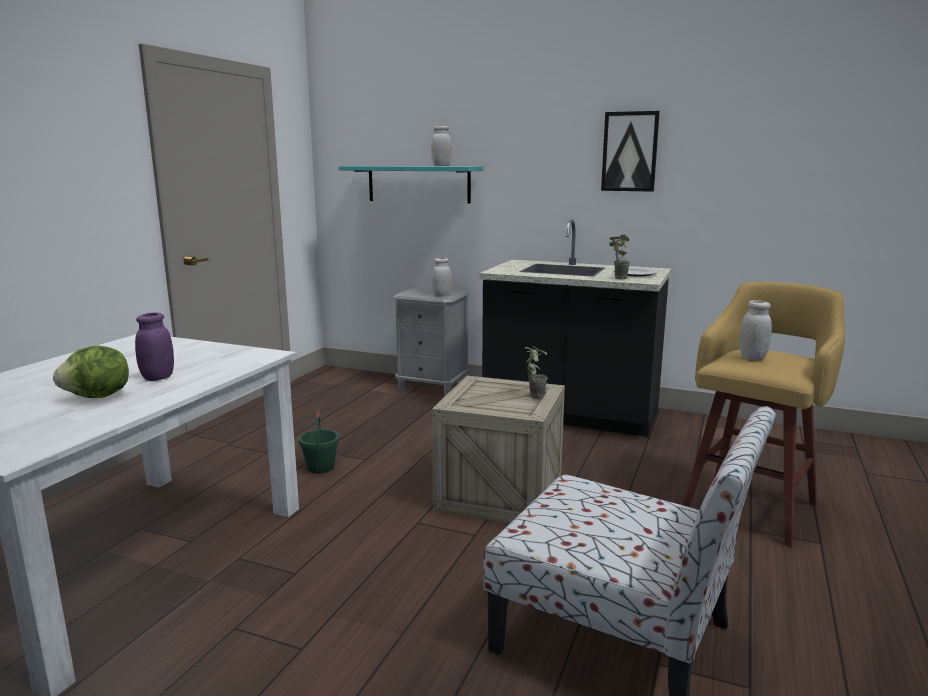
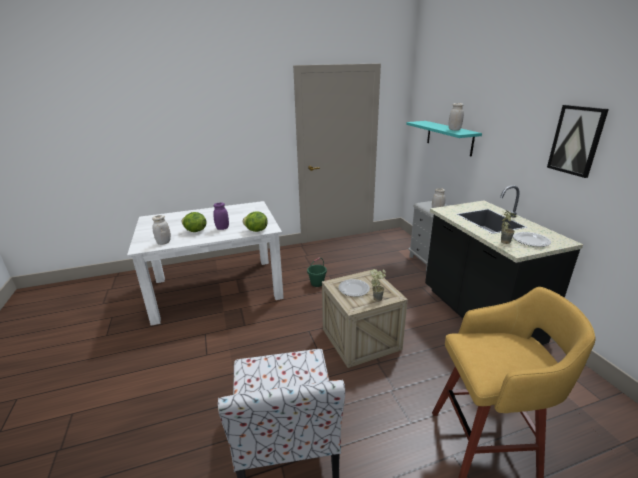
camera: 50 degrees right, 10 degrees up
(244, 362) = (256, 230): none -> lettuce
(489, 399) = (353, 289): none -> plate
(752, 357) = (491, 346): white jar -> white jar (164, 242)

